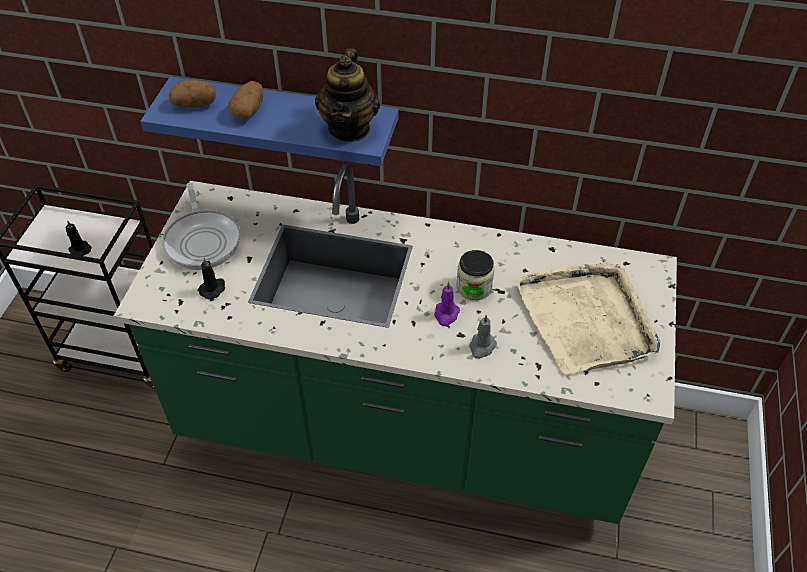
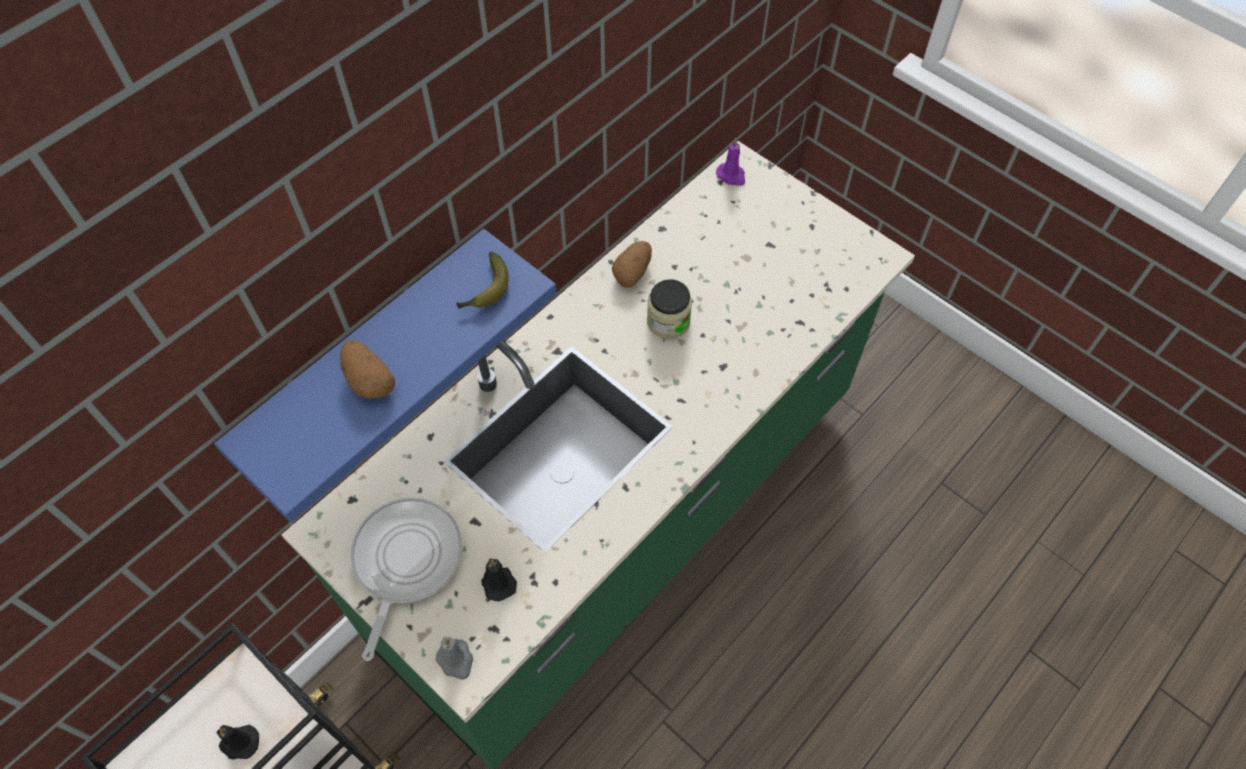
camera: 60 degrees left, 10 degrees up
(195, 104) = (305, 435): potato -> potato (633, 272)
(203, 240) = (405, 561): frying pan -> frying pan turned 90 degrees counterclockwise
(349, 128) = (485, 290): teapot -> banana
(446, 314) = (689, 365): purple candle -> purple candle (731, 176)
(481, 347) = (749, 356): grey candle -> grey candle (456, 660)
(587, 319) = (769, 252): beige tray -> none

